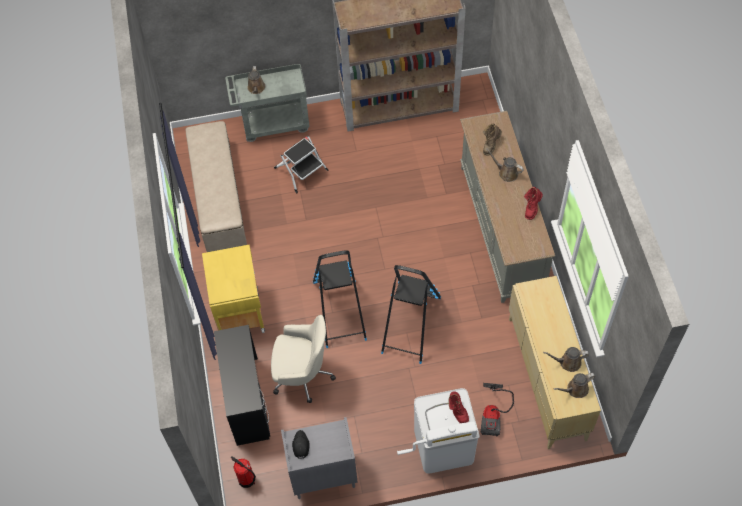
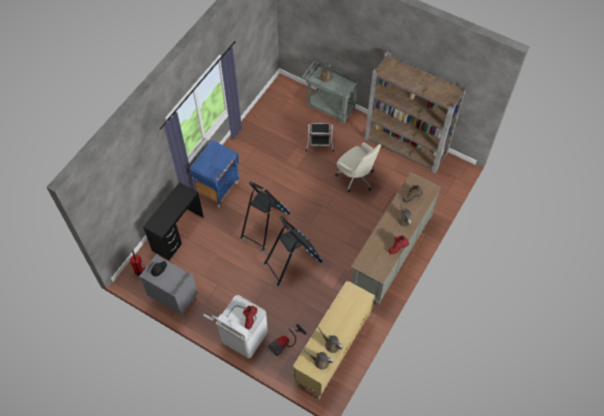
camera: 40 degrees right, 0 degrees up
(217, 195) = (267, 122): beige bench -> none
(239, 311) = (218, 188): yellow cart -> blue cart
(303, 376) = (215, 244): beige office chair -> beige office chair (356, 178)

